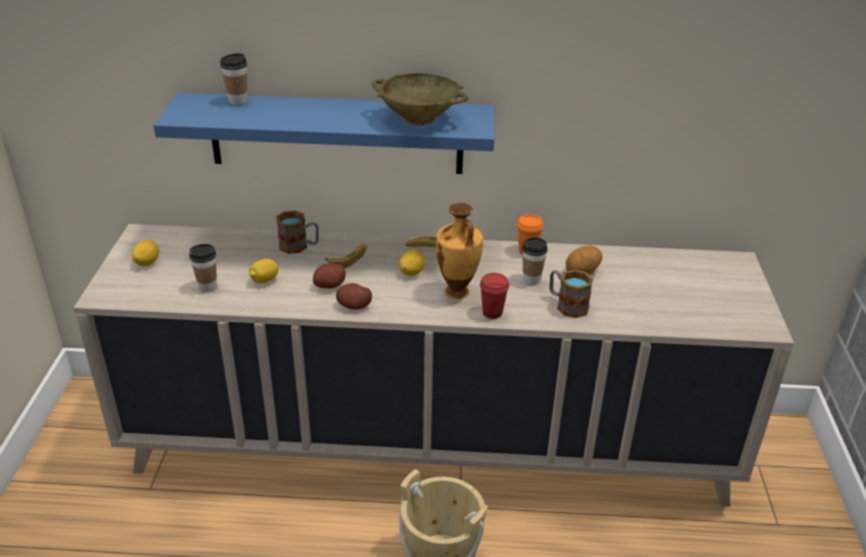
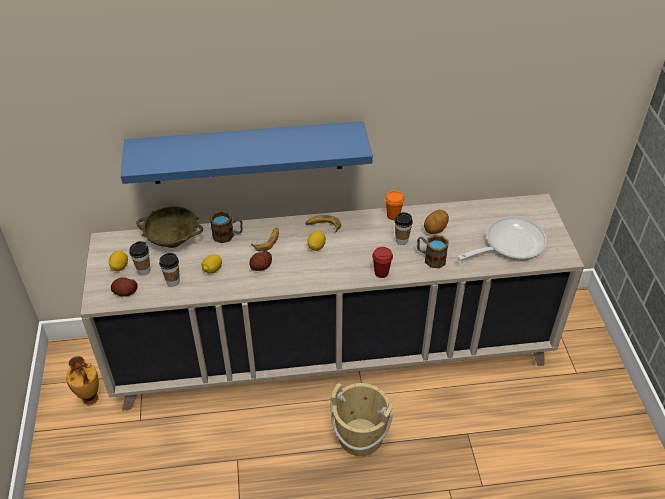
camera: 10 degrees left, 10 degrees up
(238, 101) = (174, 143): cup -> cup (143, 270)
(354, 306) = (284, 282): potato -> potato (125, 292)
(419, 119) = (314, 143): beige bowl -> beige bowl (173, 240)
(457, 293) = (353, 259): vase -> vase (90, 400)
(685, 302) = (509, 244): none -> frying pan

